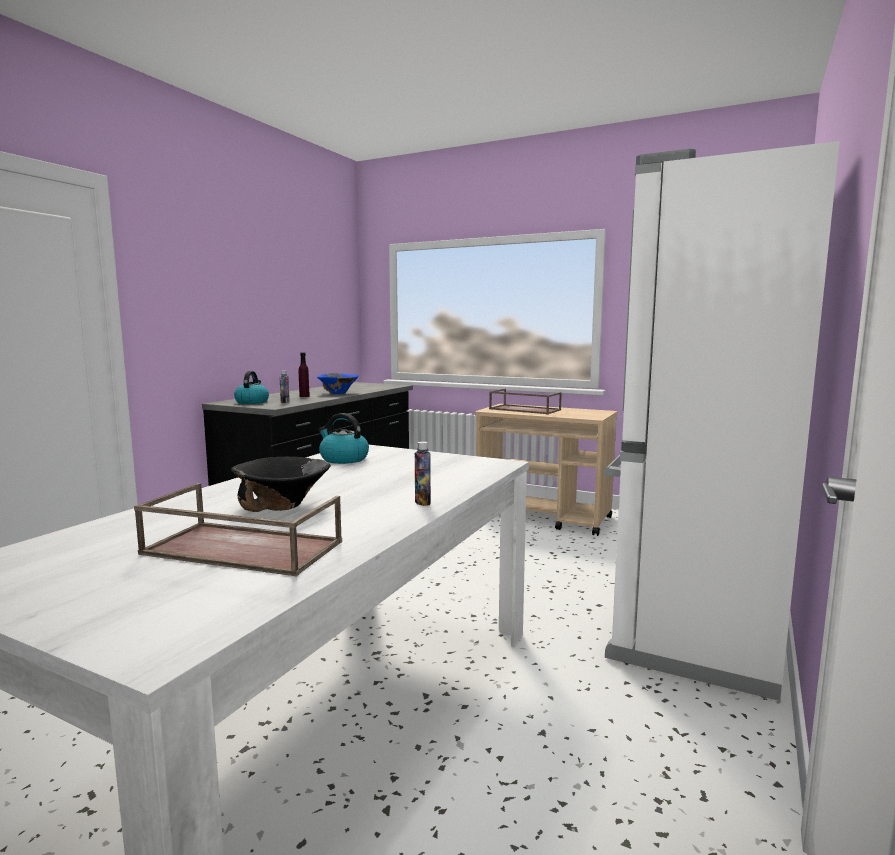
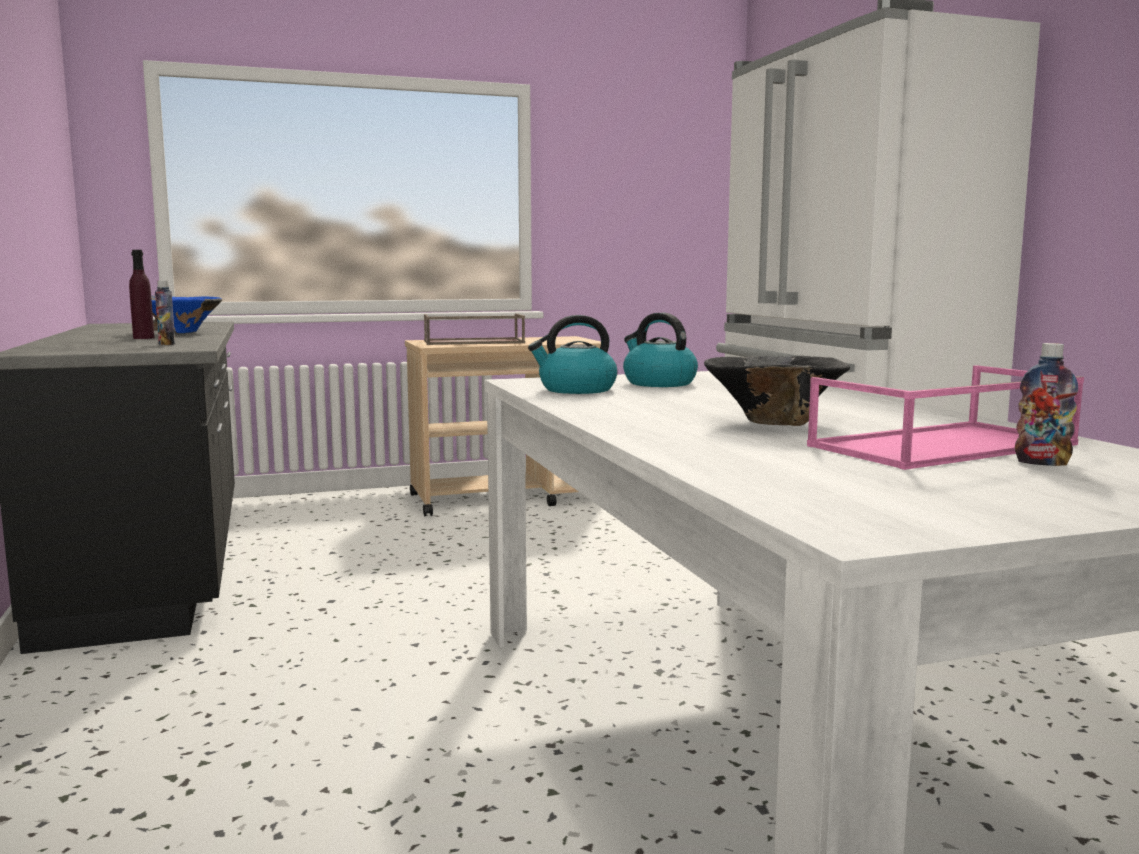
camera: 45 degrees left, 0 degrees up
(240, 548) = (943, 446): brown tray -> pink tray
(252, 402) = (95, 348): kettle -> kettle (658, 383)
(422, 502) = (860, 399): bottle -> bottle (1042, 462)

